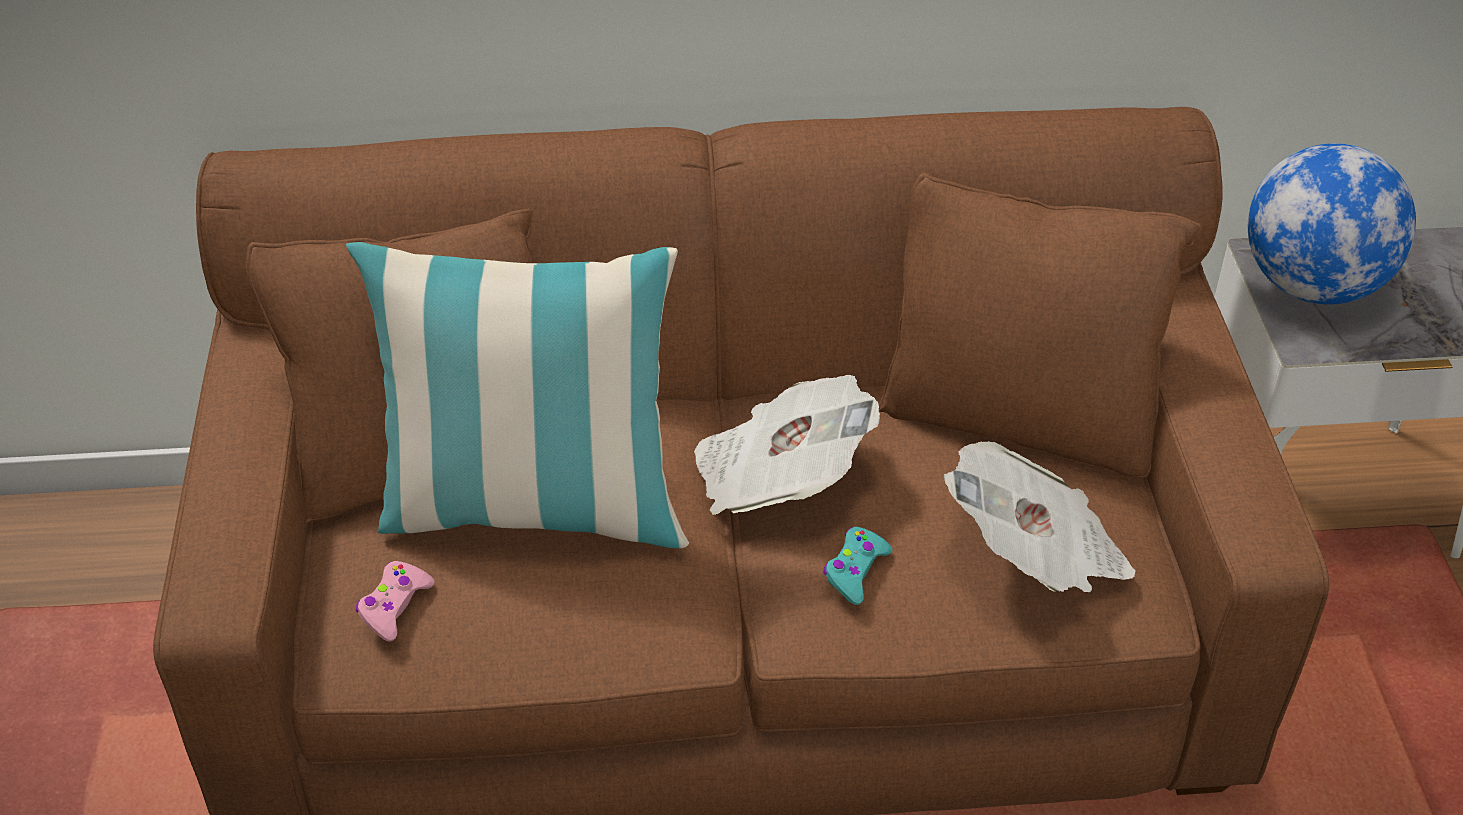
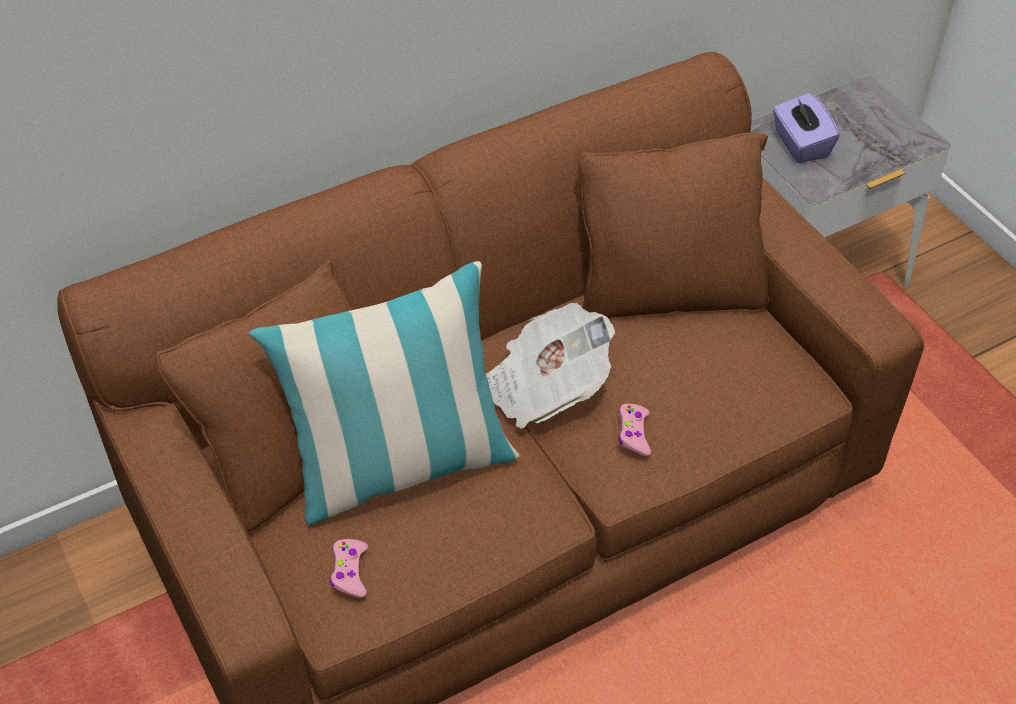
camera: 25 degrees left, 5 degrees up
(855, 571) = (633, 433): turquoise game controller -> pink game controller
(1035, 555) = (734, 382): newspaper -> none
(1312, 286) = (800, 144): globe -> purple tissue box

